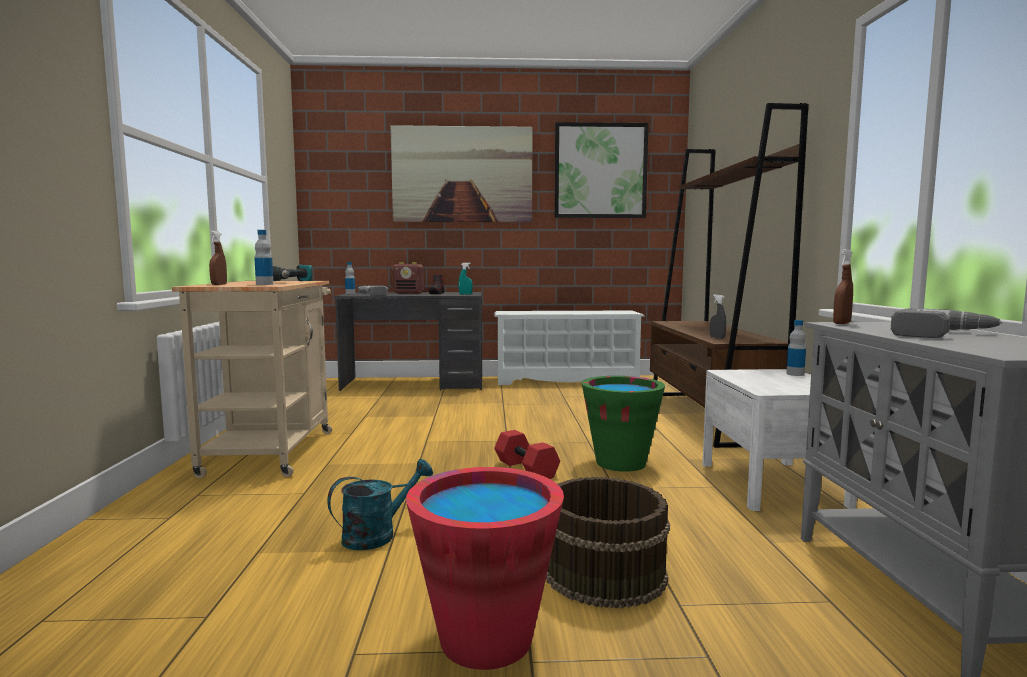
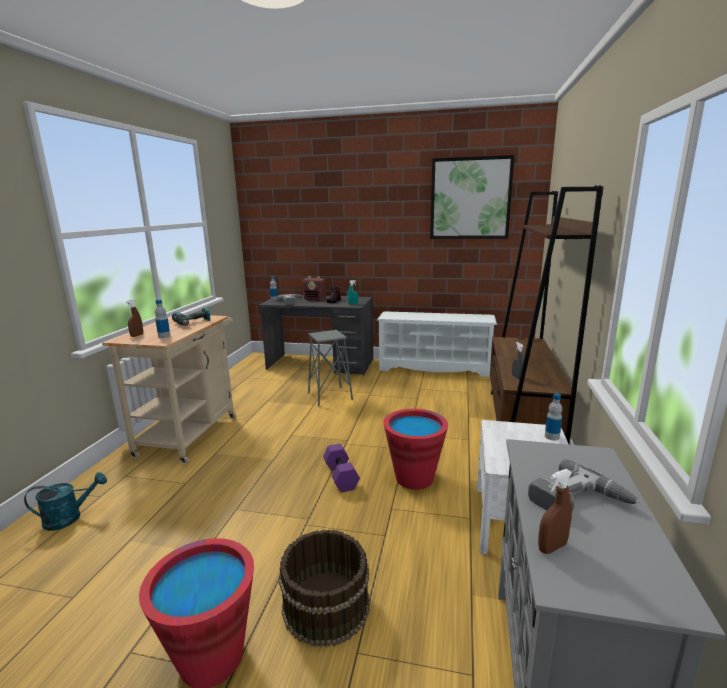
camera: 15 degrees right, 10 degrees up
(378, 535) = (205, 535): turquoise watering can -> turquoise watering can (69, 517)
(451, 408) = (330, 396): none -> grey stool
(462, 175) = (357, 205): picture -> none
(524, 469) = (340, 476): red dumbbell -> purple dumbbell
(620, 463) = (414, 478): green bucket -> red bucket
(841, 323) = (530, 450): brown spray bottle -> brown spray bottle (552, 547)

